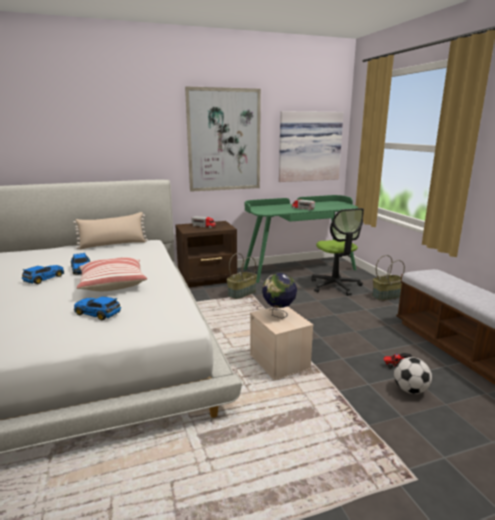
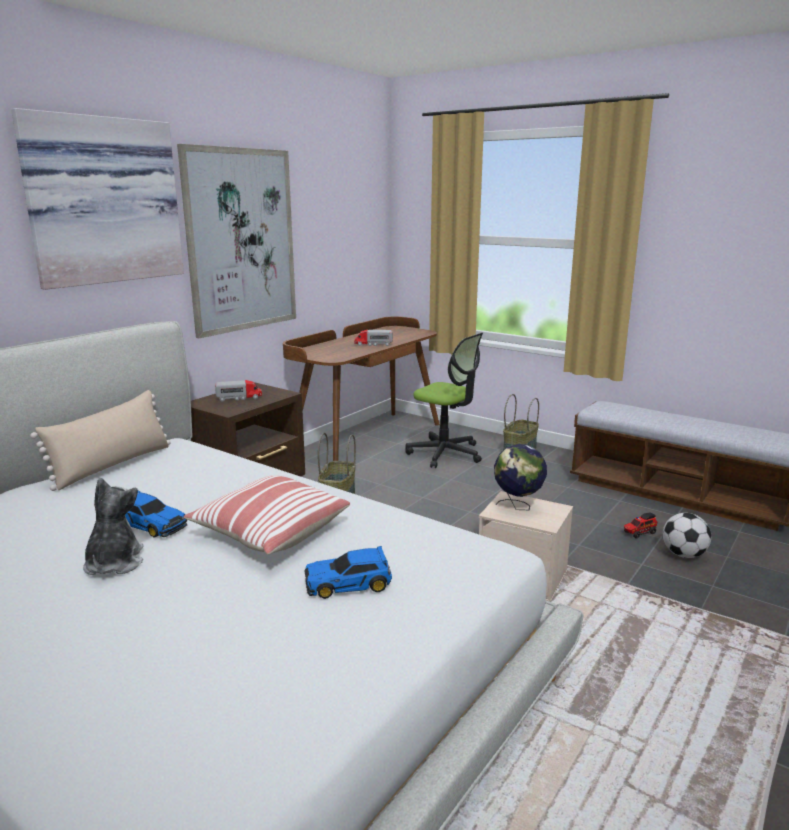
camera: 35 degrees left, 0 degrees up
(43, 278) = (114, 563): toy car -> plush toy
(299, 269) = (366, 440): green desk -> brown desk
(309, 146) = (350, 244): picture -> picture (102, 201)

